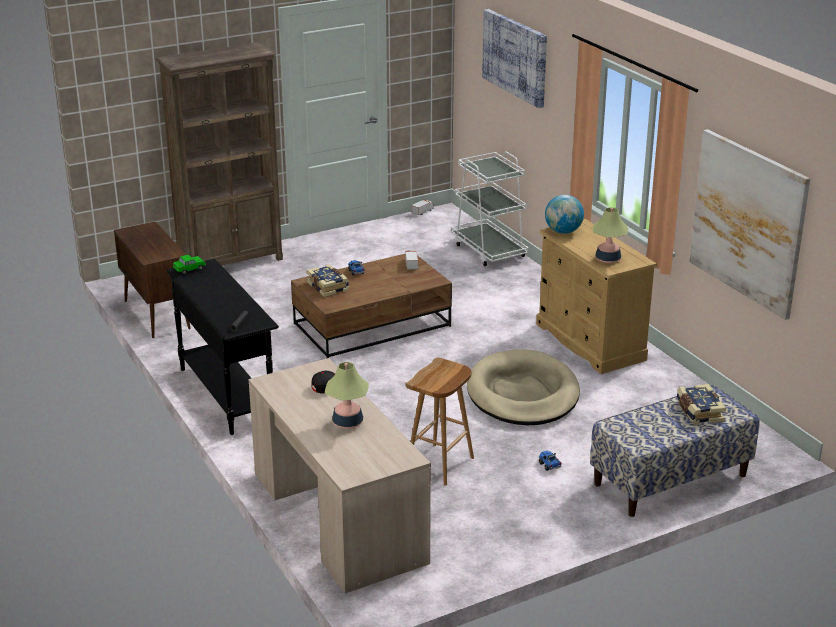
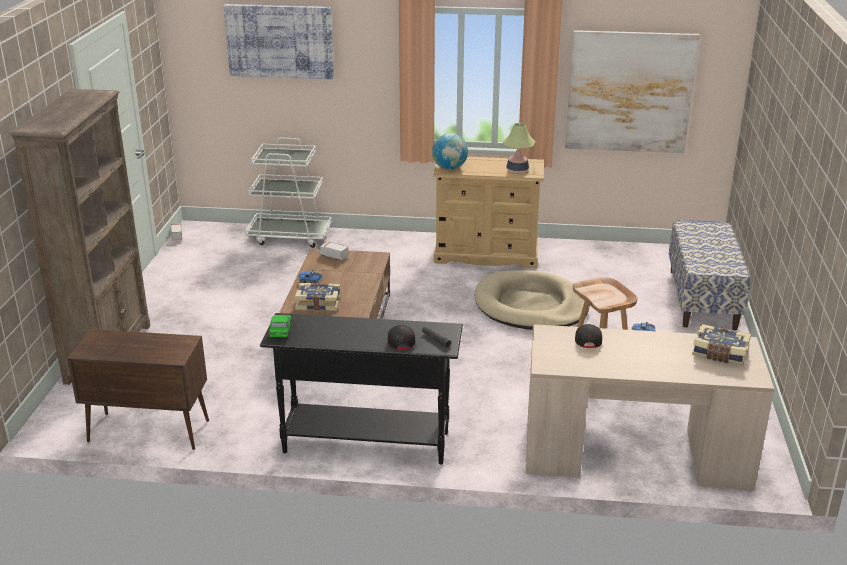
camera: 55 degrees left, 0 degrees up
(224, 311) = (400, 340): none -> black cap
(347, 422) = (660, 351): table lamp -> none
(698, 412) = (707, 237): book -> book (719, 354)

